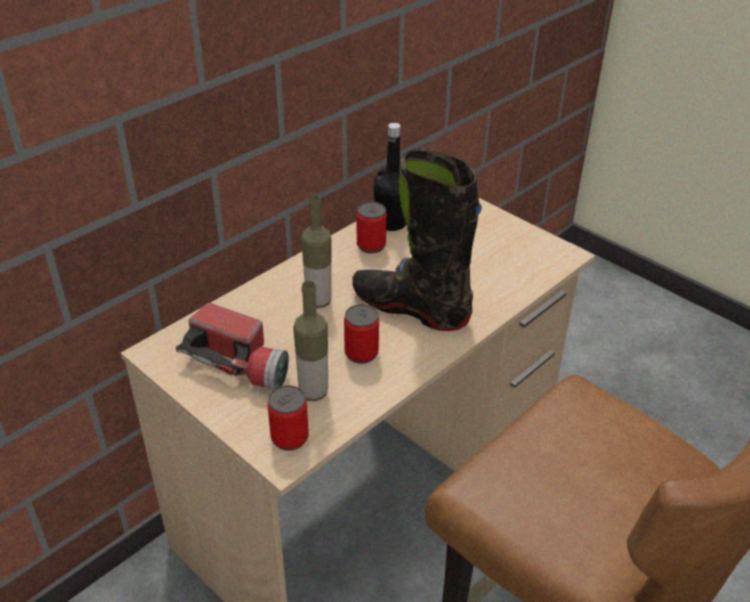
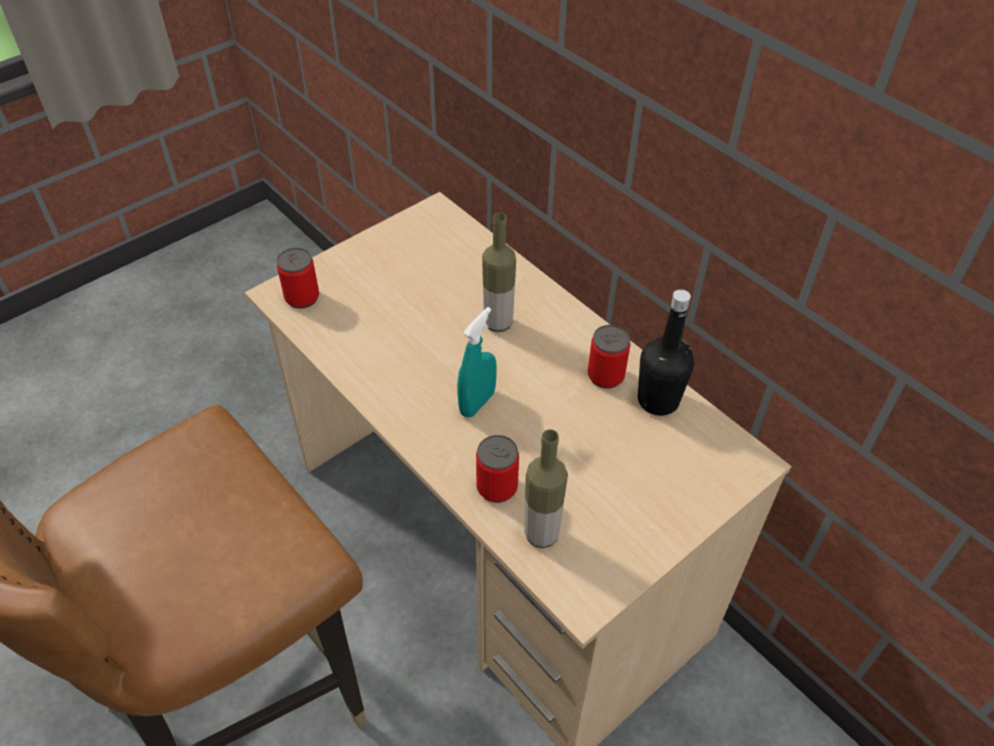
camera: 95 degrees right, 10 degrees up
(239, 363) = (409, 265): flashlight -> none
(313, 392) = (356, 315): bottle -> bottle (541, 534)
(361, 353) = (406, 354): can -> can (497, 487)
(411, 308) = (477, 403): black boot -> turquoise spray bottle

